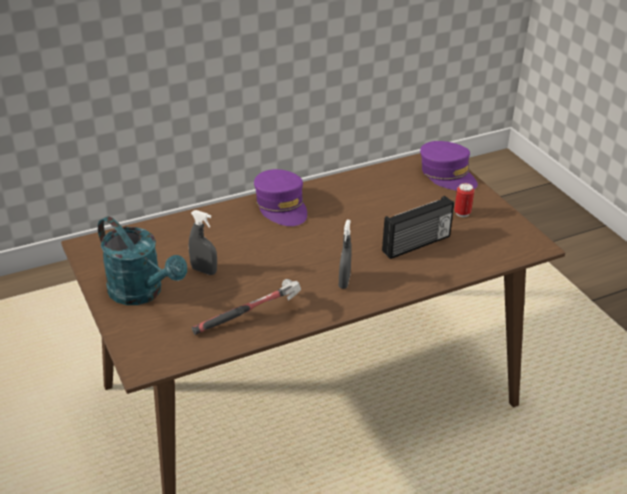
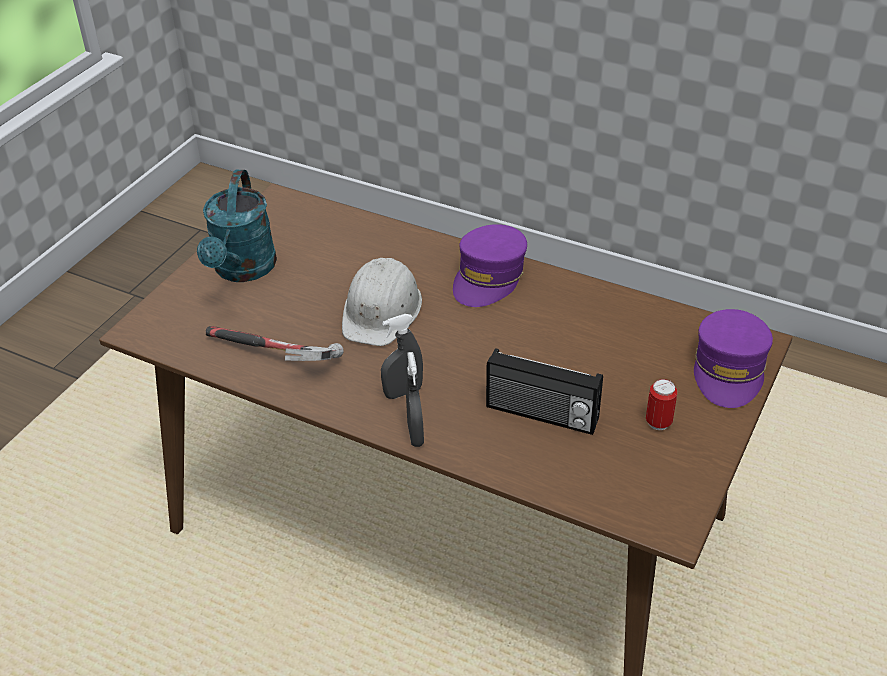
camera: 55 degrees right, 5 degrees up
(204, 270) = (317, 287): grey spray bottle -> grey spray bottle (415, 434)
(260, 256) = (382, 310): none -> white hard hat

